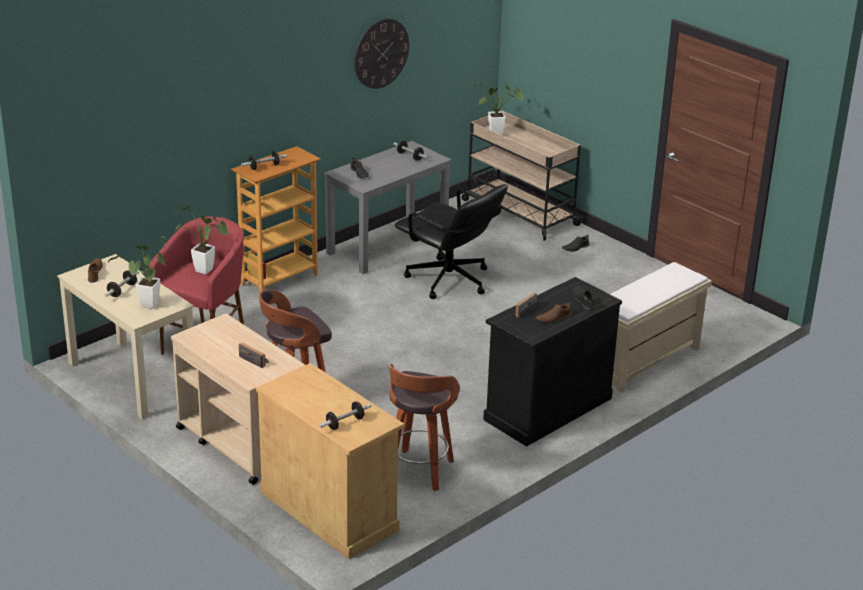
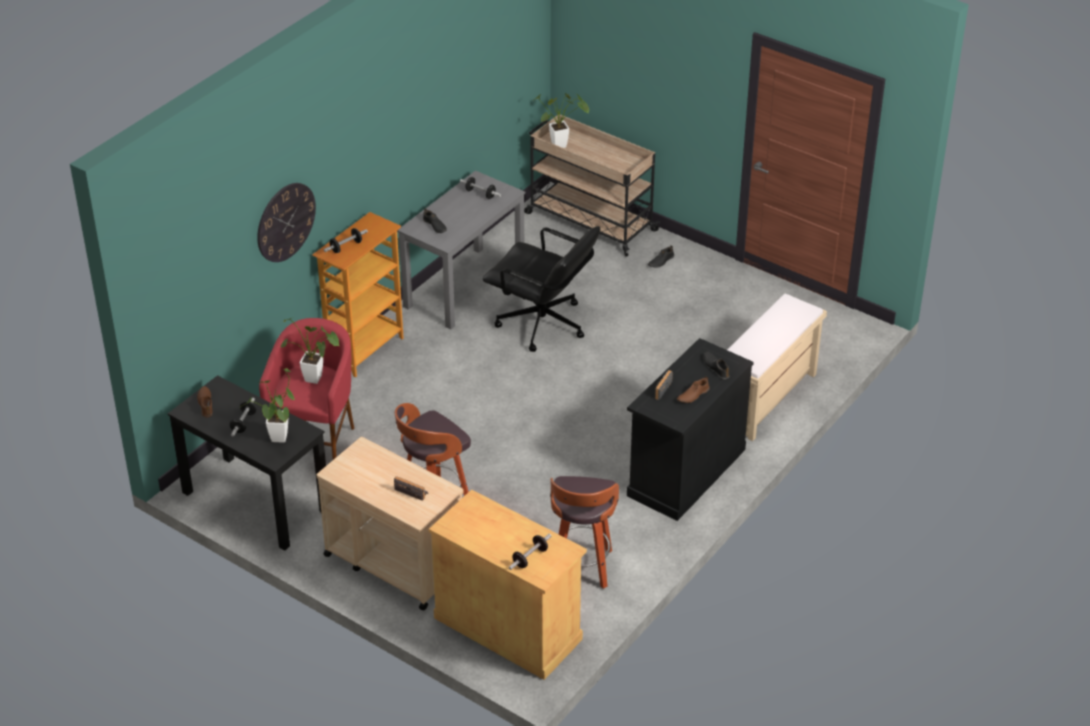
camera: 10 degrees left, 10 degrees up
(131, 378) = (255, 501): beige desk -> black desk
(381, 53) = (441, 93): wall clock -> wall clock (285, 222)

